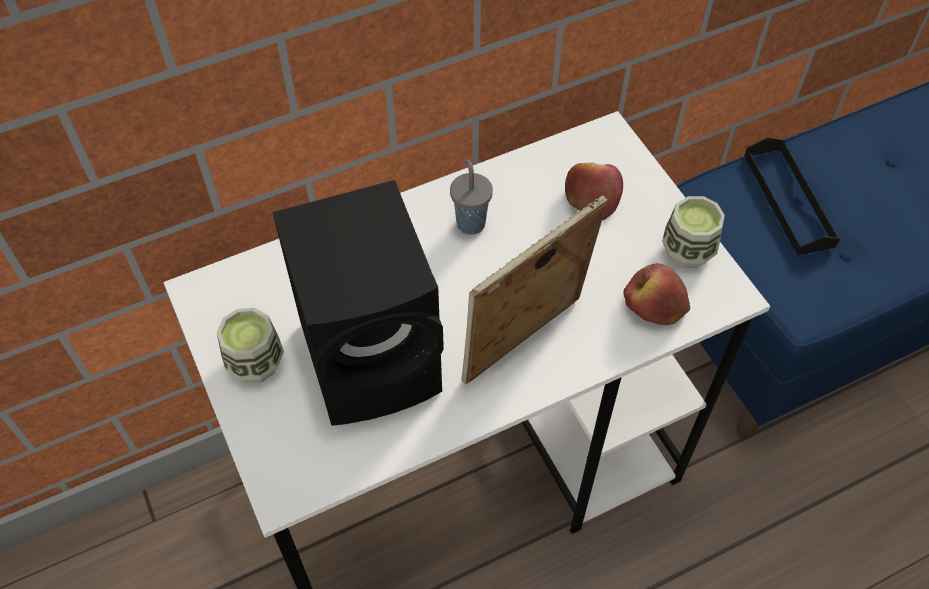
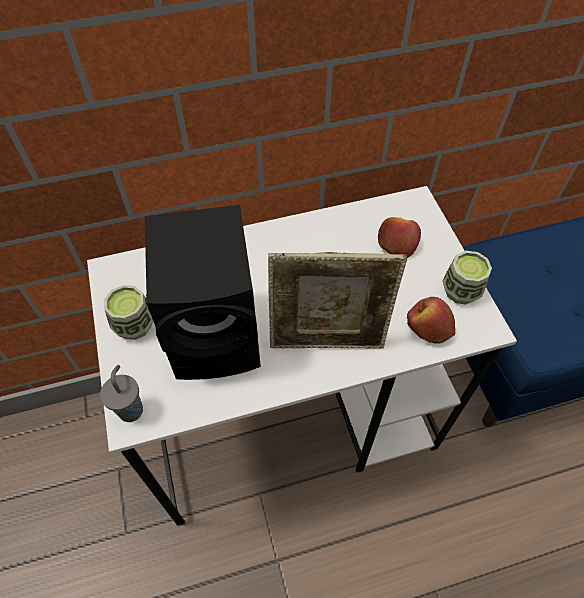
camera: 10 degrees right, 0 degrees up
(470, 222) = (306, 248): grey cup -> grey cup (131, 409)
(524, 345) = (327, 342): picture frame -> picture frame turned 150 degrees counterclockwise
(788, 200) = (542, 267): black tray -> none

